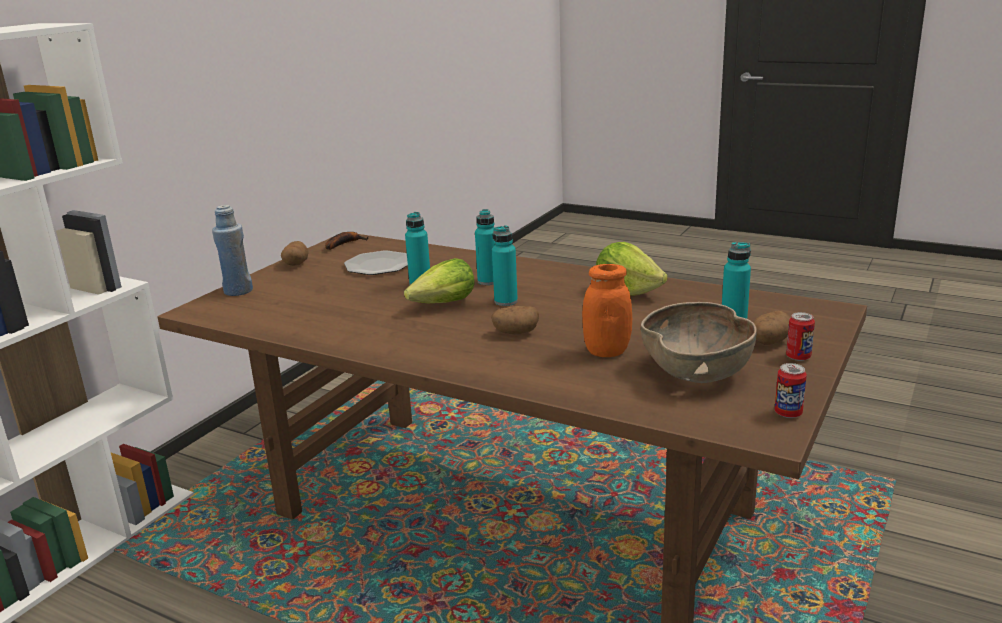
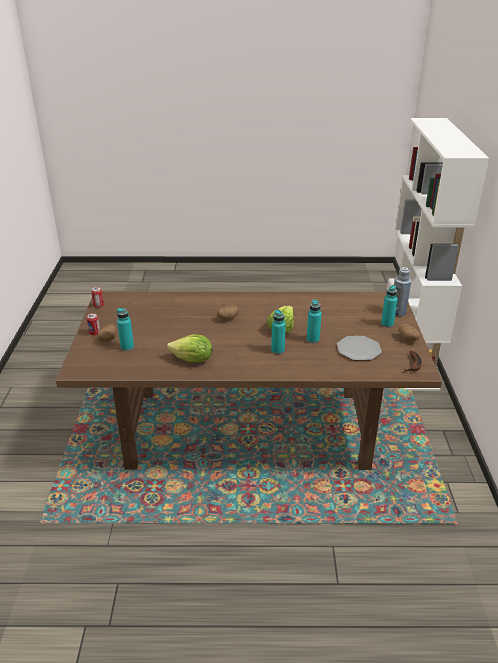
camera: 150 degrees right, 10 degrees up
(506, 301) = (252, 337): turquoise bottle -> turquoise bottle (387, 324)
(607, 351) = (180, 317): orange jar -> none
(697, 372) = (137, 316): brown bowl -> none

